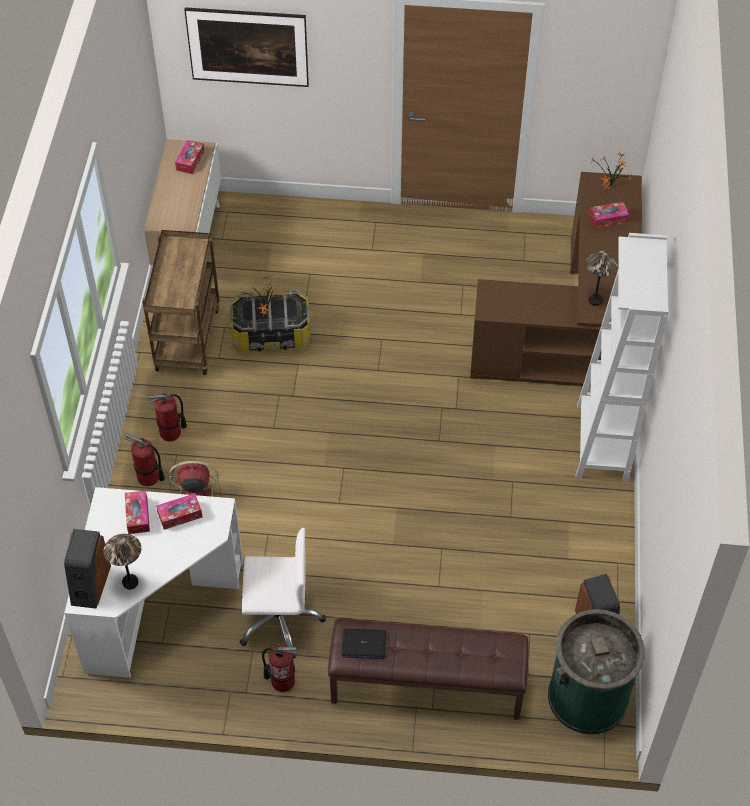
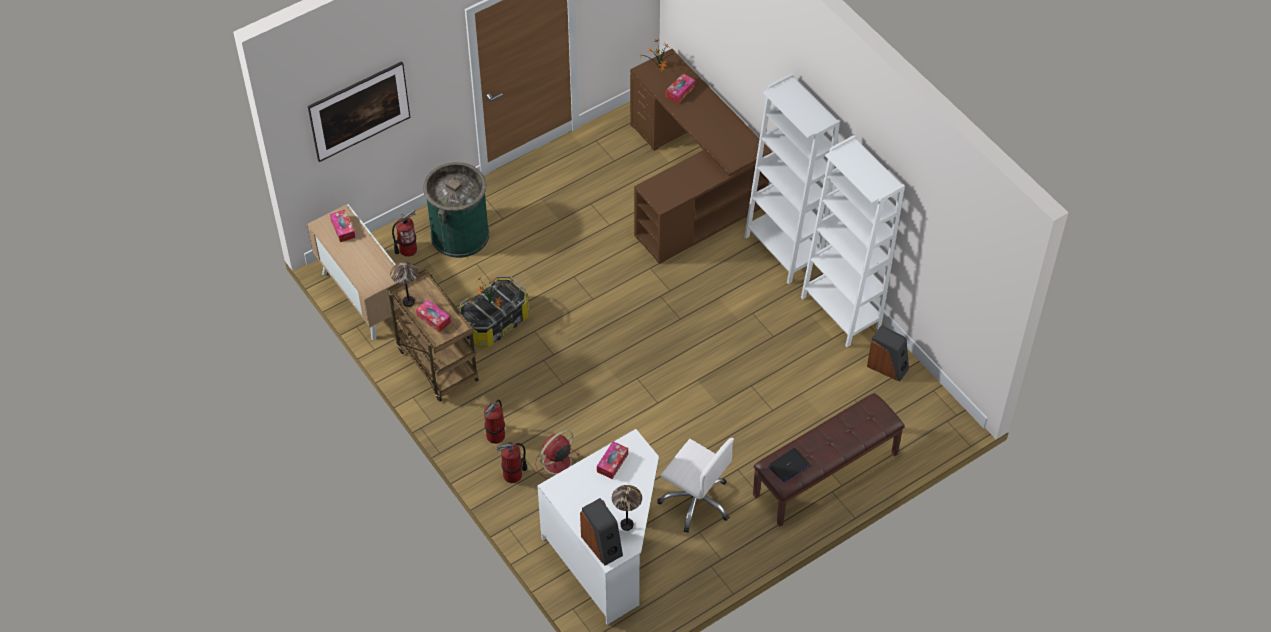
camera: 40 degrees left, 0 degrees up
(138, 515) = (586, 482): tissue box -> tissue box (433, 319)
(279, 620) = (696, 501): white office chair -> white office chair turned 75 degrees clockwise
(282, 681) = (736, 535): fire extinguisher -> fire extinguisher (408, 249)
(587, 696) = (923, 412): green trash can -> green trash can (459, 234)
(595, 300) = (725, 152): table lamp -> table lamp (408, 301)
(601, 539) = (840, 312): none -> white bookcase

